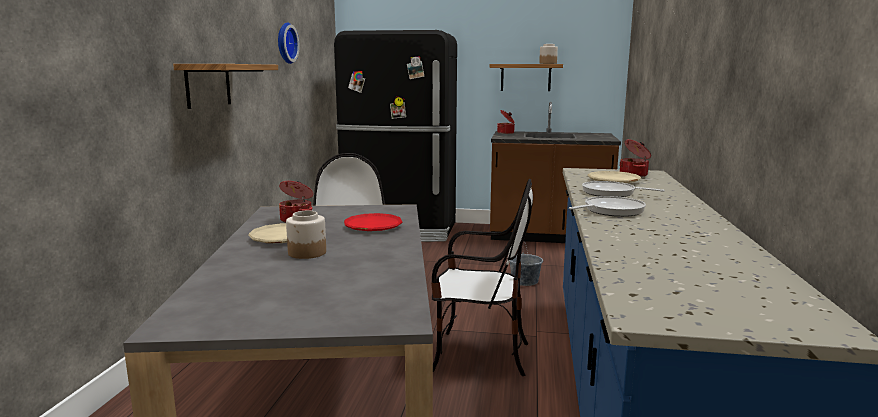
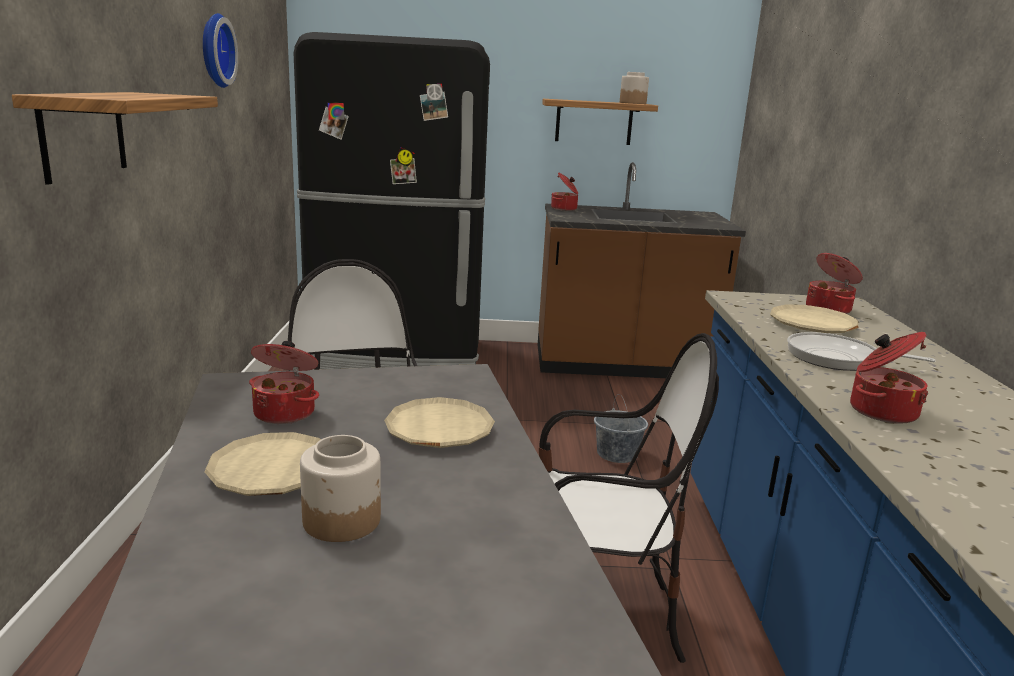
camera: 10 degrees left, 5 degrees up
(373, 226) = (439, 430): red plate -> beige plate
(610, 211) = (881, 411): frying pan -> cooking pot

